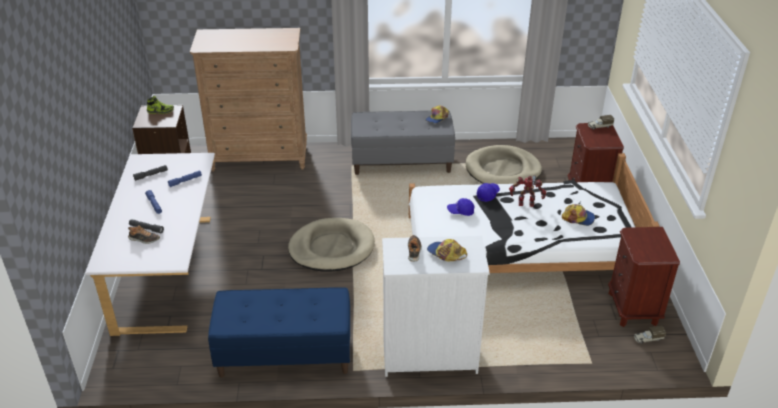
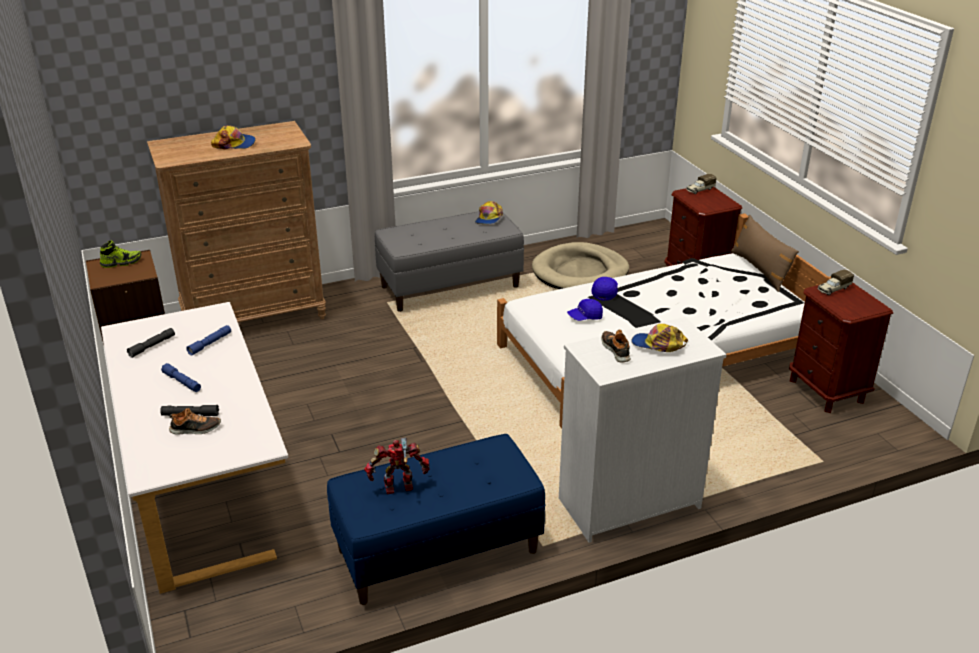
camera: 20 degrees left, 5 degrees down
(331, 248) = (421, 404): beige dog bed -> none
(526, 204) = (657, 293): toy robot -> toy robot (399, 487)
(578, 218) = (728, 296): cap -> cap (234, 144)
(620, 201) = (760, 270): none -> brown pillow
(648, 339) = (865, 419): toy truck -> toy truck (833, 289)

